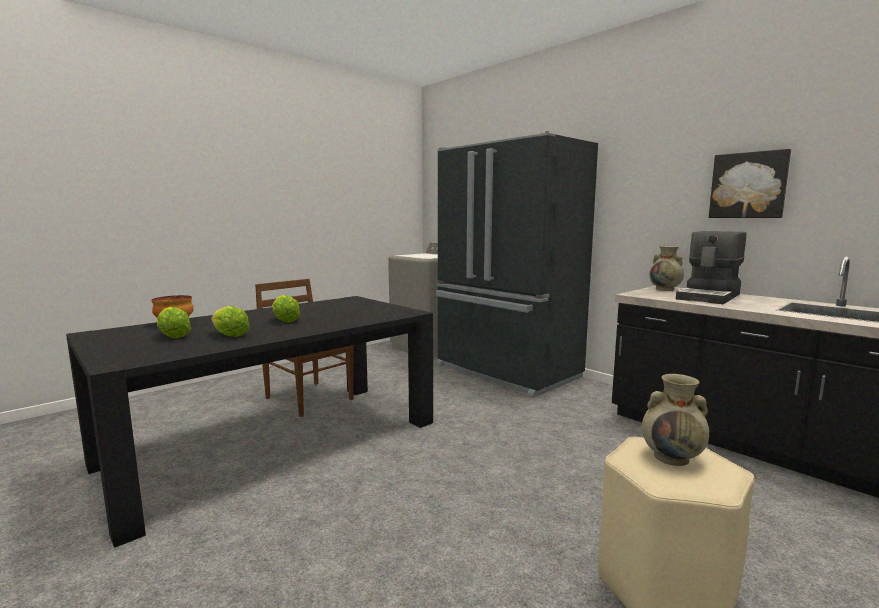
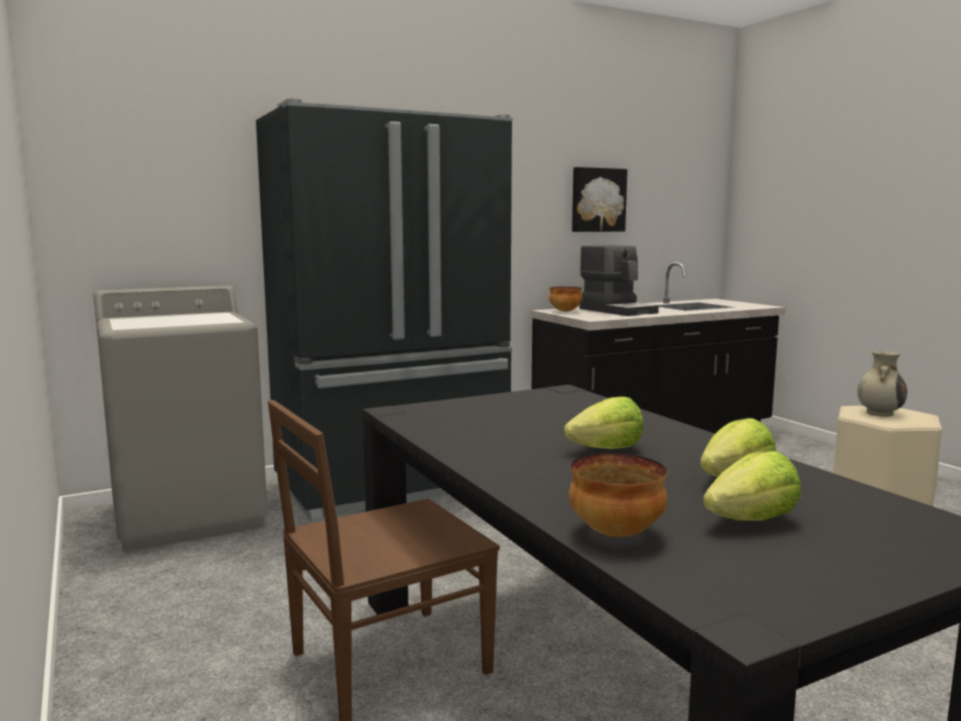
camera: 75 degrees left, 0 degrees up
(665, 289) = (565, 311): beige vase -> bowl

